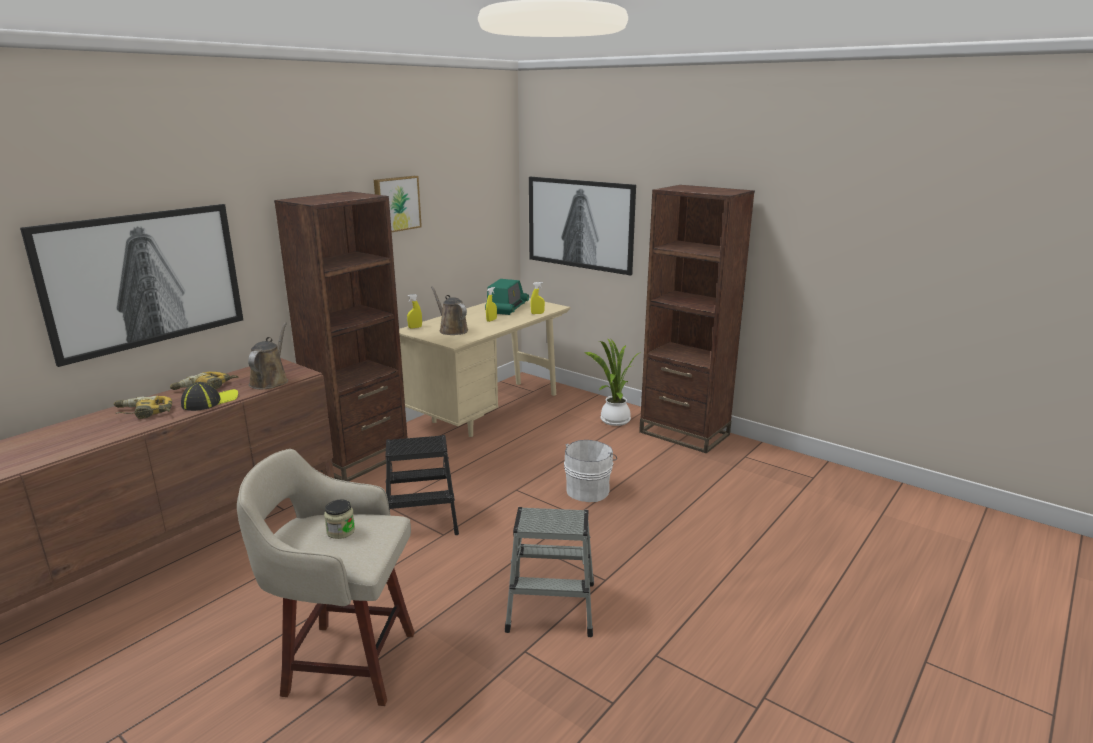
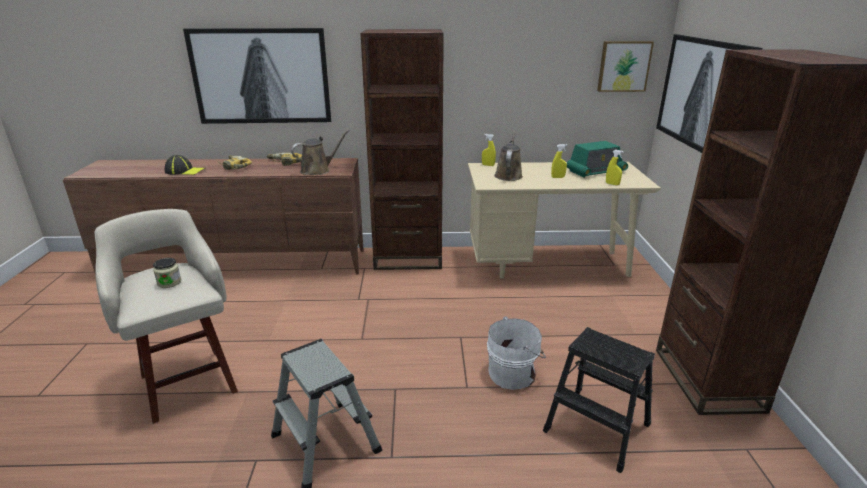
camera: 50 degrees right, 5 degrees up
(210, 401) = (268, 171): cap -> cap (185, 171)
(396, 204) = (493, 46): picture -> picture (623, 66)
(422, 519) = (370, 319): black step ladder -> black step ladder (597, 427)
(613, 421) = (646, 326): potted plant -> none

